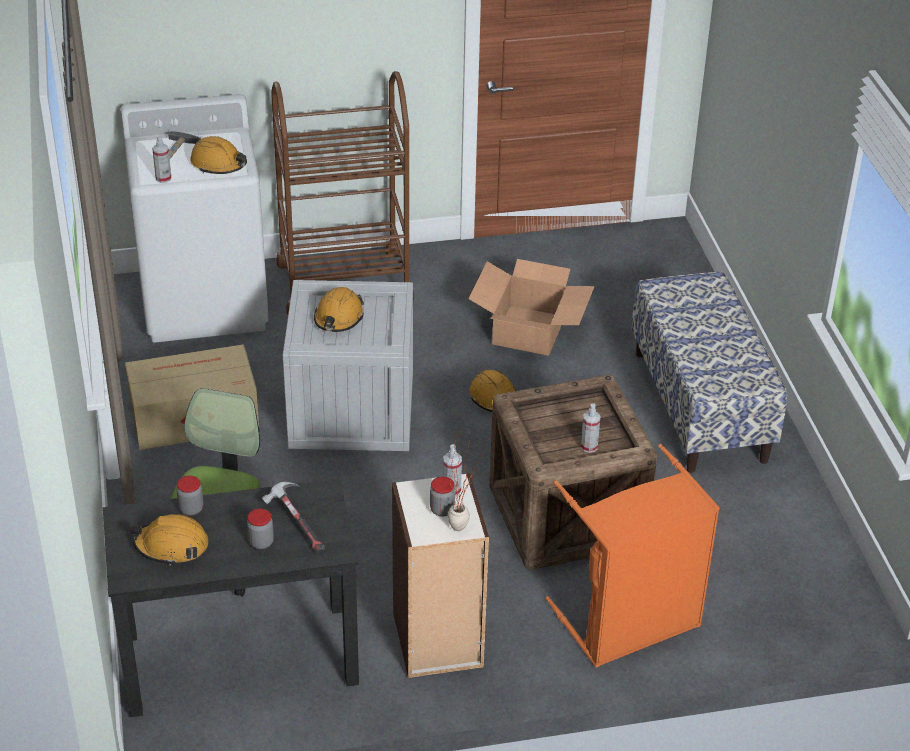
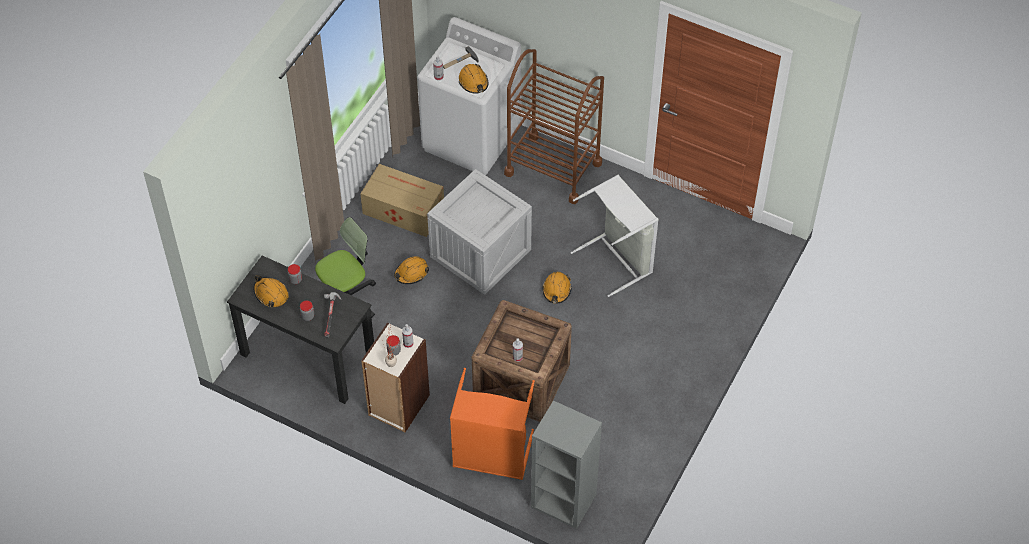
camera: 40 degrees right, 15 degrees up
(338, 318) = (476, 206): orange hard hat -> orange hard hat (411, 273)
(529, 330) = (618, 259): cardboard box -> grey laundry basket
(700, 406) = (657, 362): bench -> none
(777, 618) = (562, 501): none -> grey bookcase

